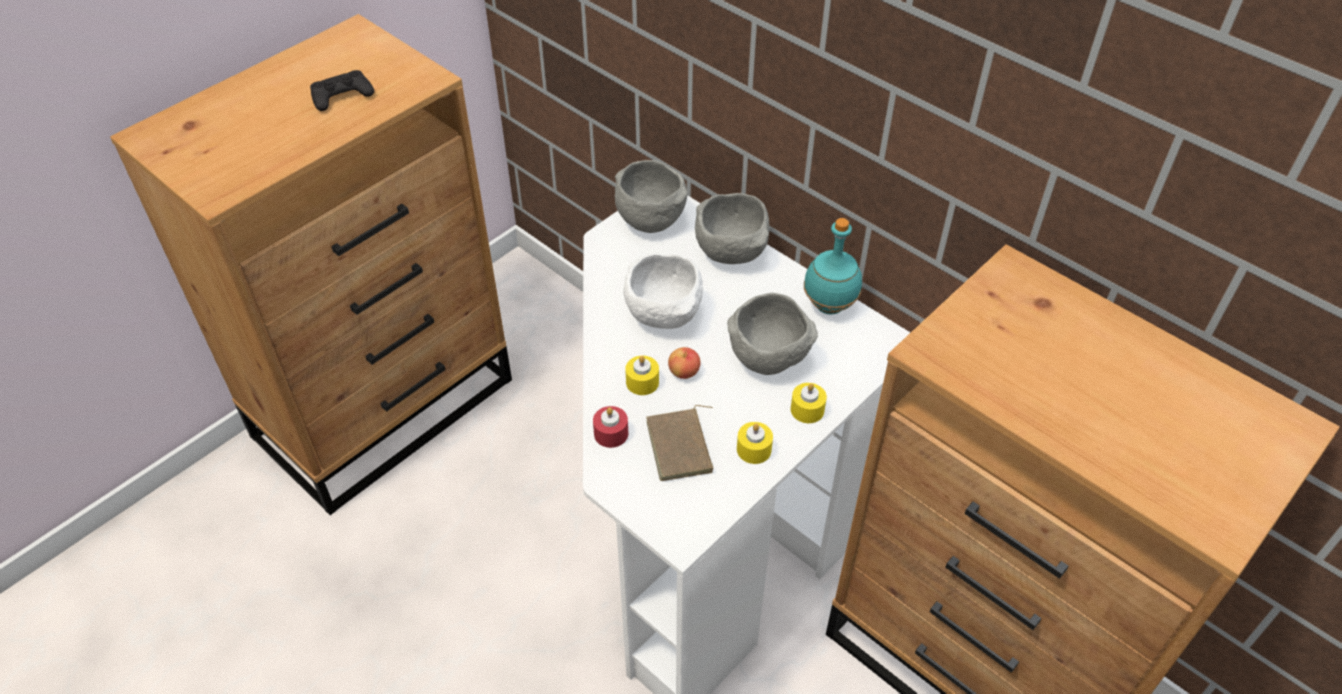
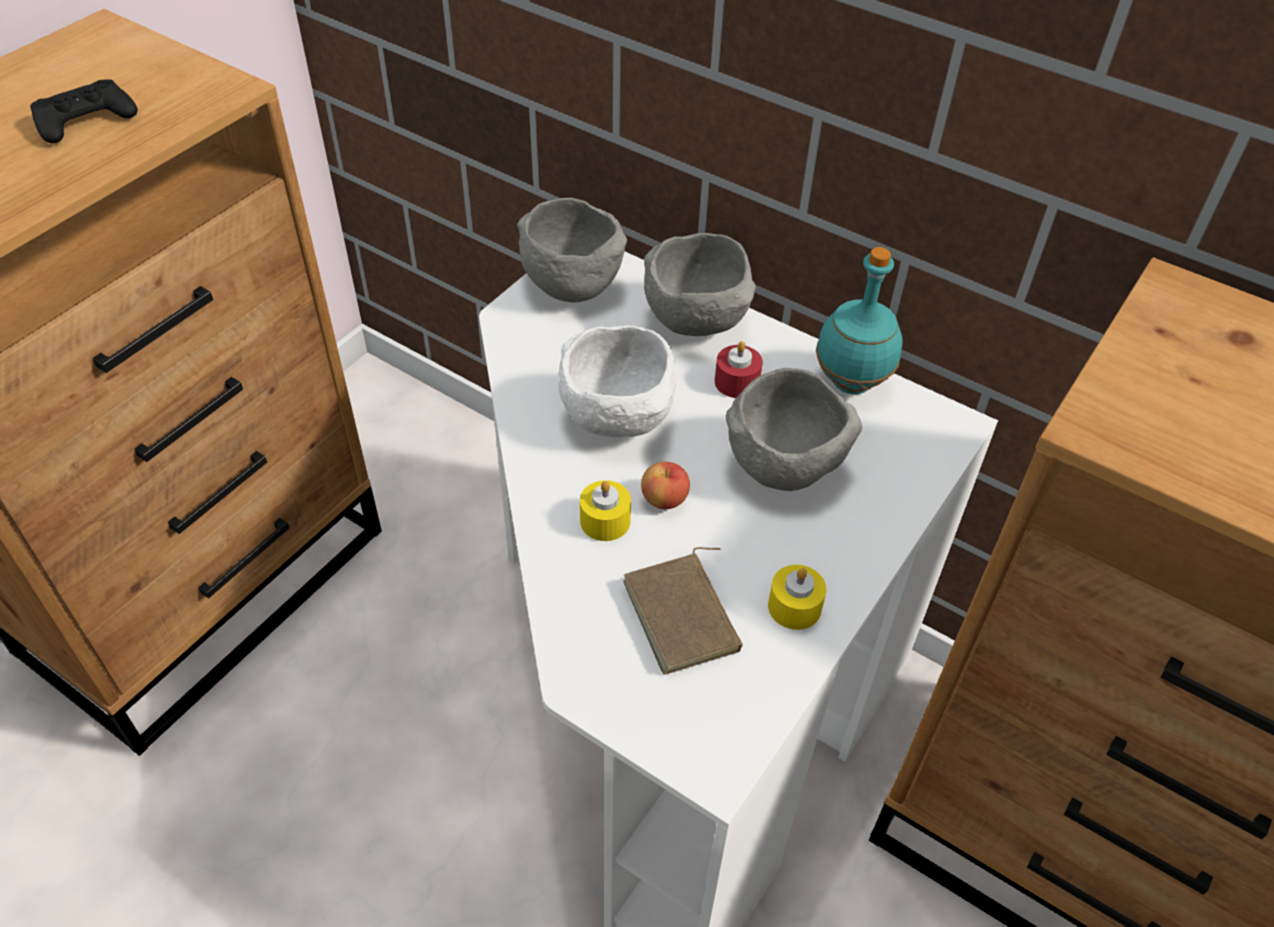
camera: 10 degrees left, 0 degrees up
(611, 433) = (572, 606): red candle -> red candle (737, 382)
(807, 410) = (858, 537): yellow candle -> none

